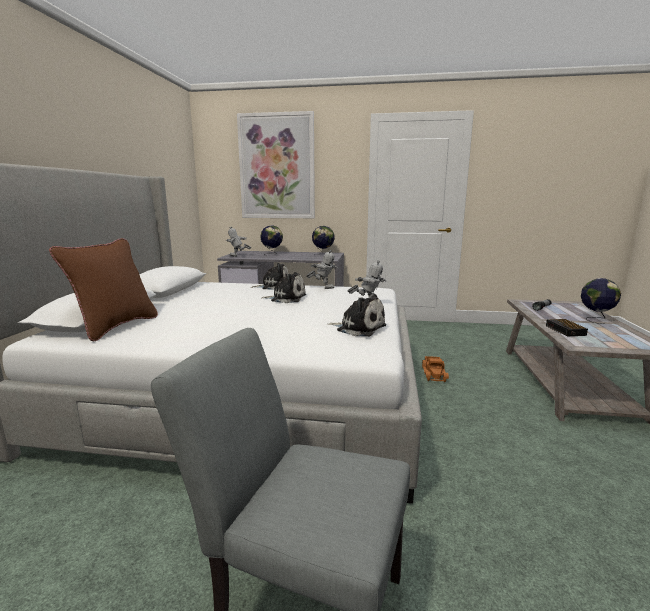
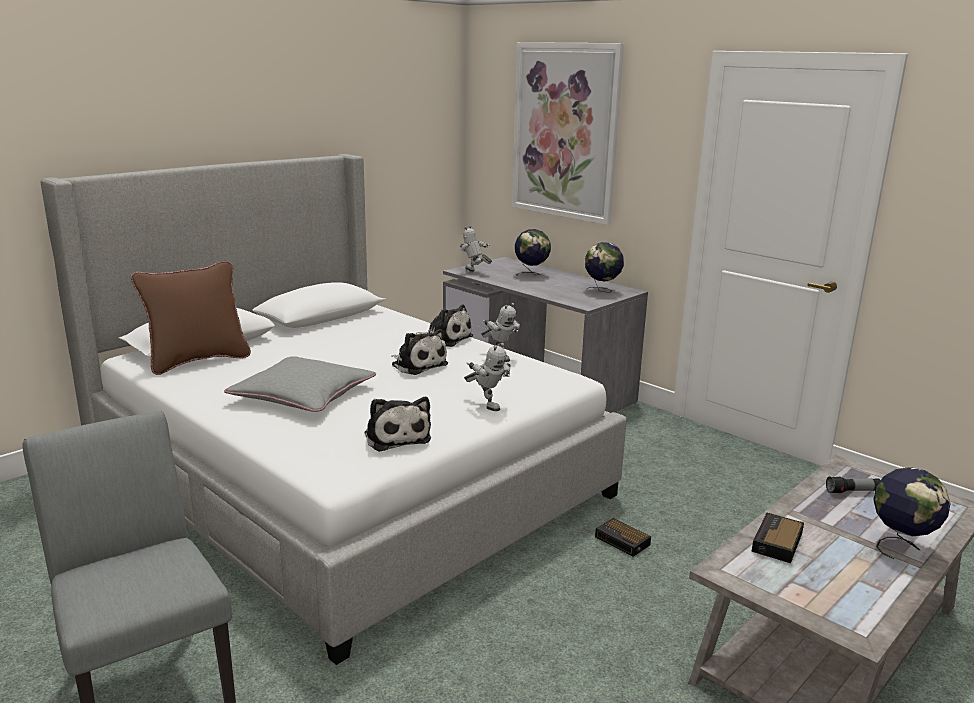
camera: 35 degrees right, 5 degrees up
(249, 324) = (303, 394): none -> grey pillow
(434, 374) = (623, 541): toy truck -> alarm clock

